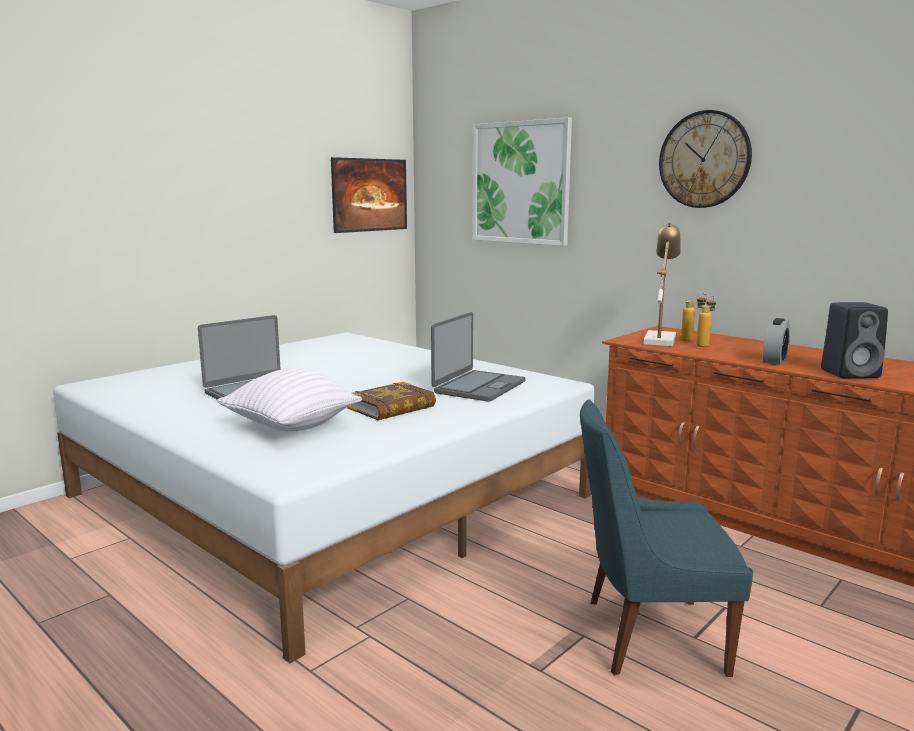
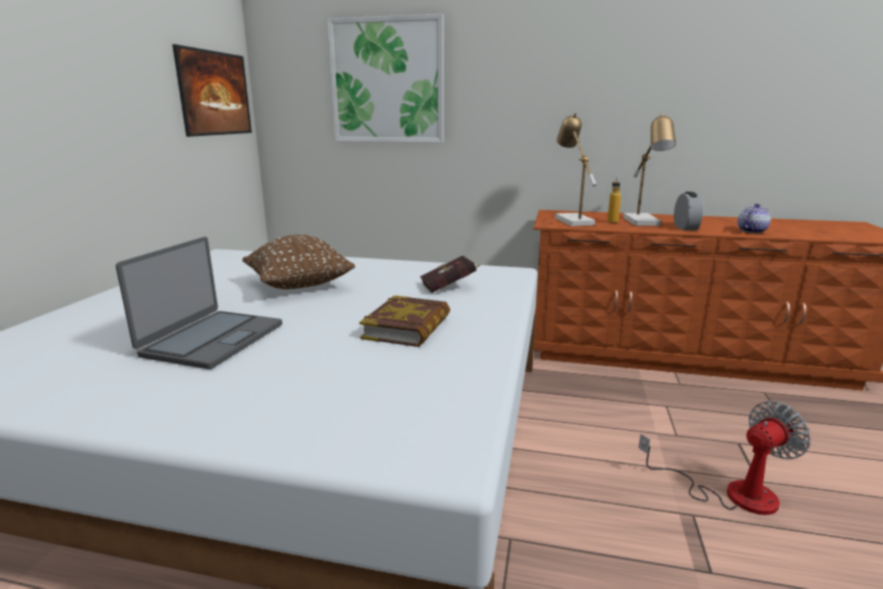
camera: 30 degrees left, 5 degrees up
(291, 427) = (334, 381): white pillow -> none
(362, 368) = (299, 286): none -> brown pillow
(478, 387) = (450, 287): laptop -> red book
(648, 636) = (731, 493): blue chair -> fan
(692, 340) = (593, 218): bottle -> none
(704, 159) = (582, 57): wall clock -> none
(739, 350) = (644, 223): none -> table lamp
(851, 373) = (751, 231): black speaker -> teapot

